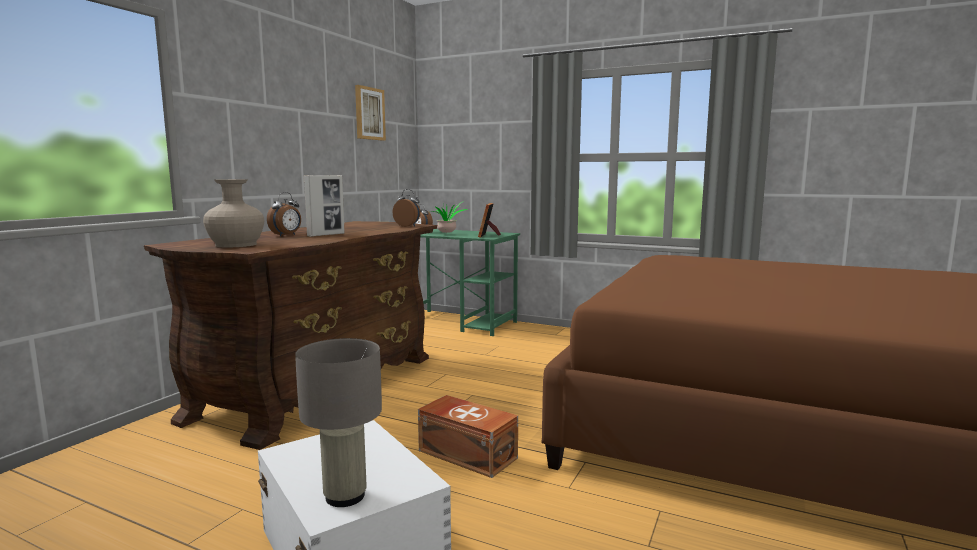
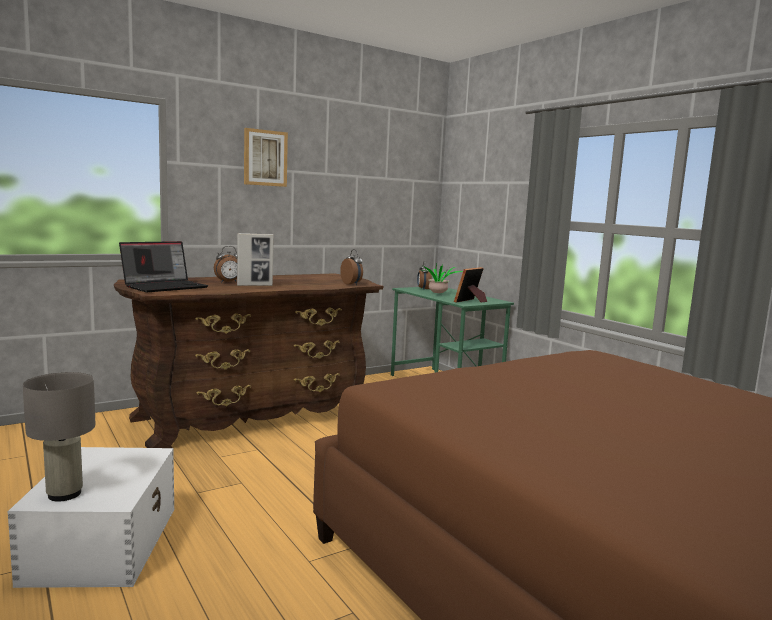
camera: 30 degrees right, 0 degrees up
(236, 245) = (165, 287): beige vase -> laptop
(369, 113) = (376, 172): picture -> picture (265, 158)
(467, 453) = (275, 503): brown storage box -> none

